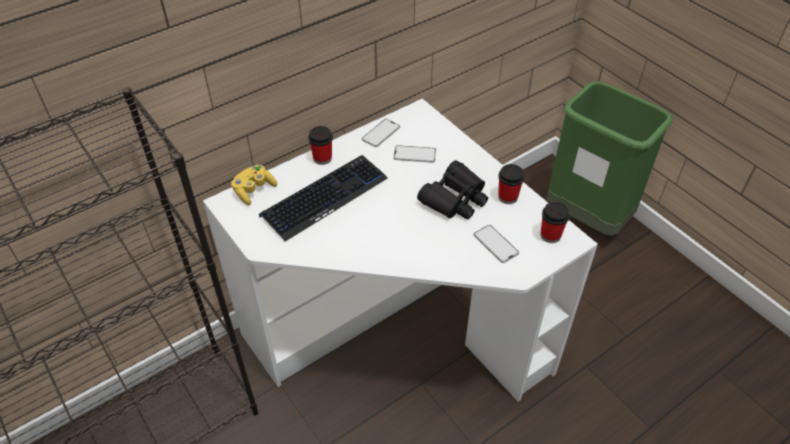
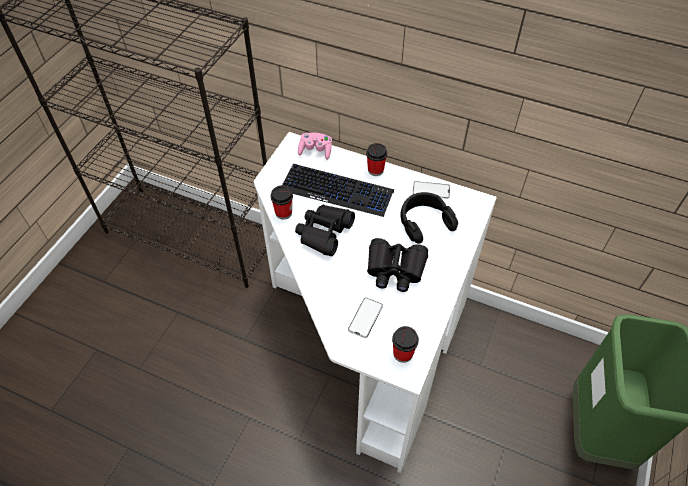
camera: 60 degrees right, 5 degrees up
(254, 190) = (315, 151): yellow game controller -> pink game controller
(371, 231) = (324, 233): none -> black binoculars
(414, 154) = (424, 222): phone -> black headphones
(508, 197) = (425, 305): cup -> cup (283, 213)

